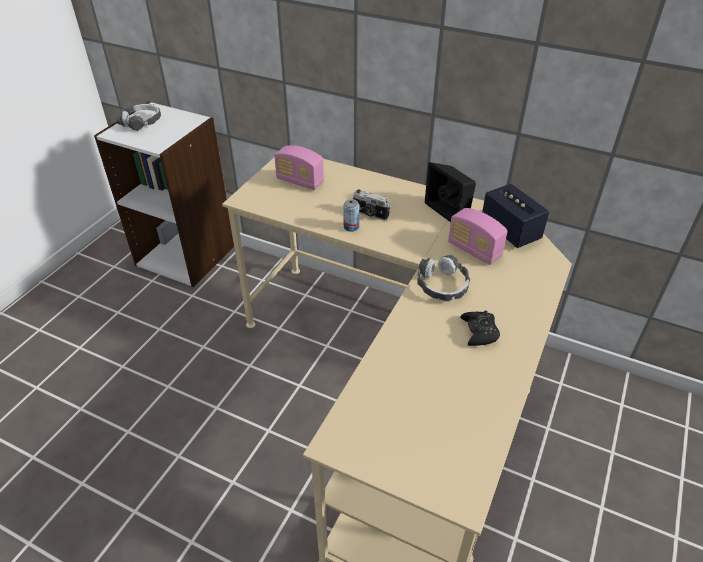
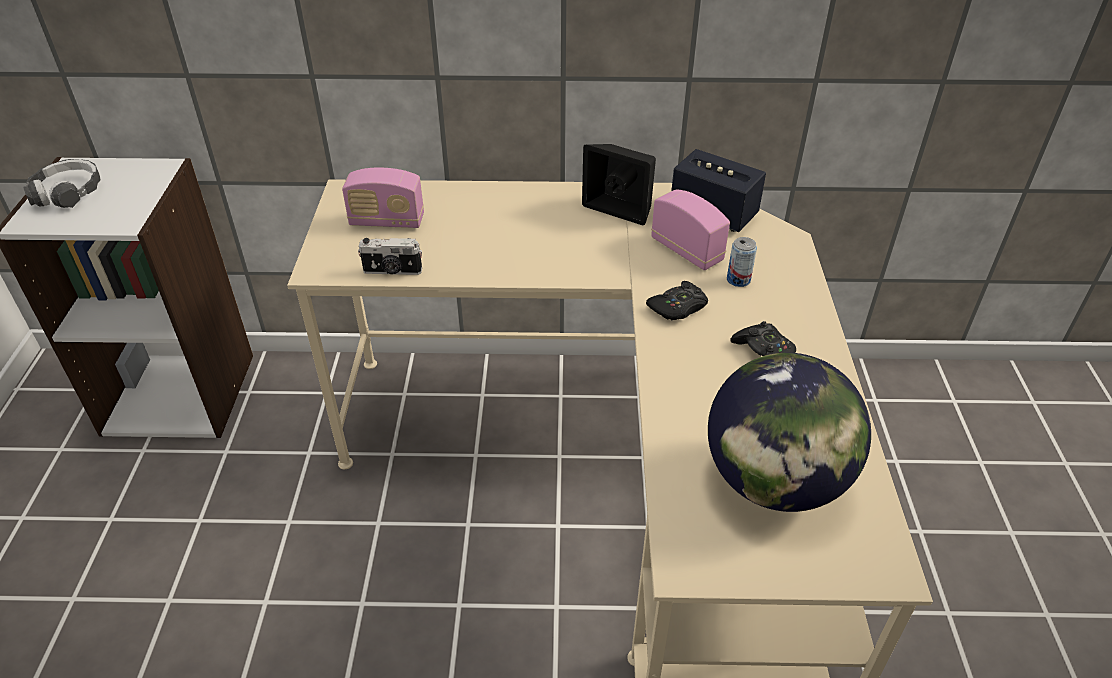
camera: 25 degrees left, 0 degrees up
(351, 227) = (505, 265): can -> can (738, 280)
(370, 214) = (520, 241): camera -> camera (392, 271)
(426, 415) = (774, 482): none -> globe
(442, 285) = (678, 307): headphones -> black game controller
(474, 250) = (686, 250): radio -> radio turned 150 degrees counterclockwise

